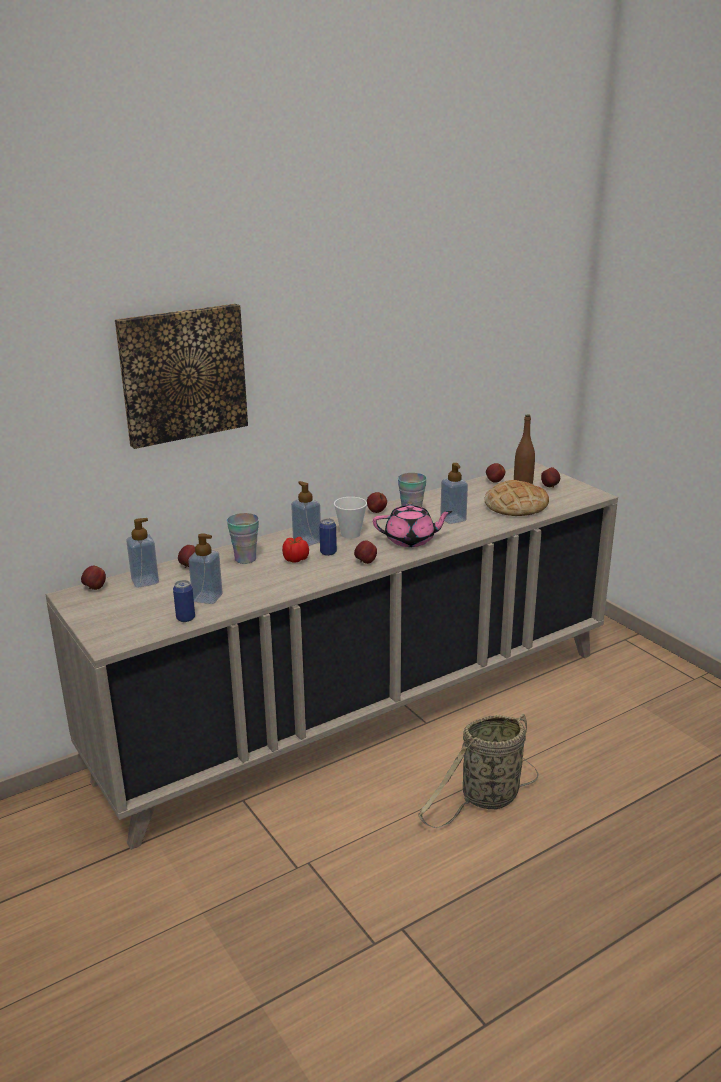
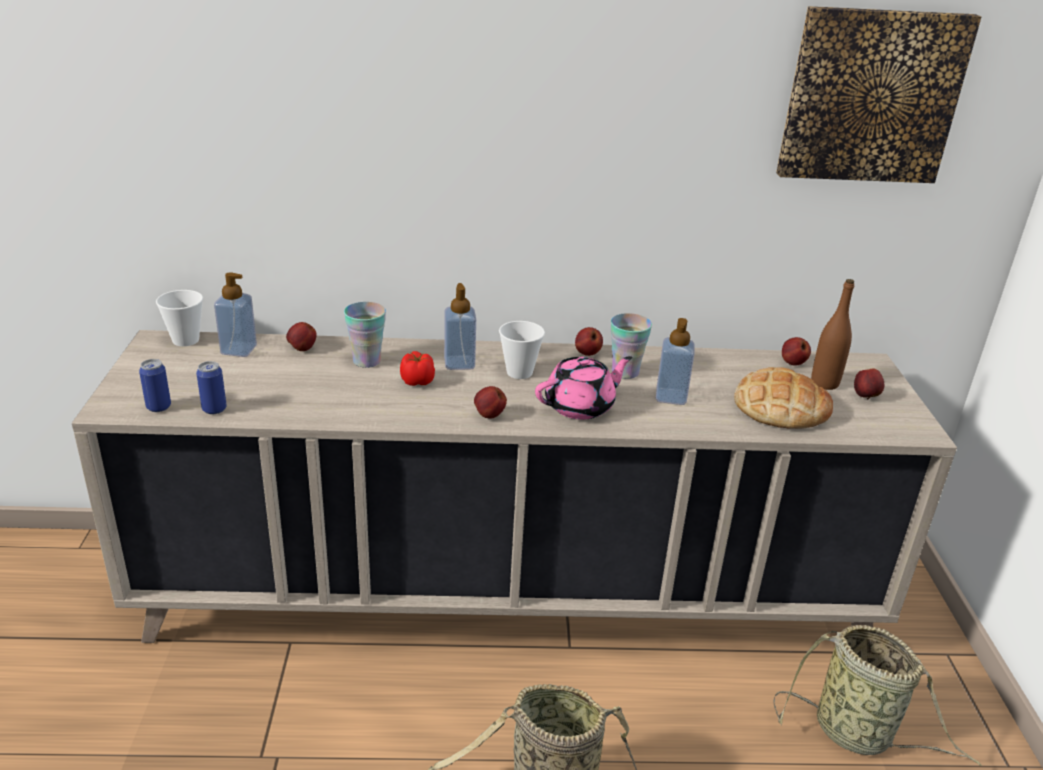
camera: 30 degrees right, 5 degrees up
(95, 588) = (185, 340): apple -> cup
(182, 374) = (329, 106): picture -> picture (871, 96)
(207, 598) = (267, 393): soap dispenser -> none
(328, 552) = (464, 386): can -> can (158, 407)
(411, 540) = (581, 406): pink teapot -> pink teapot turned 60 degrees counterclockwise
(616, 696) = (857, 734): none -> basket

